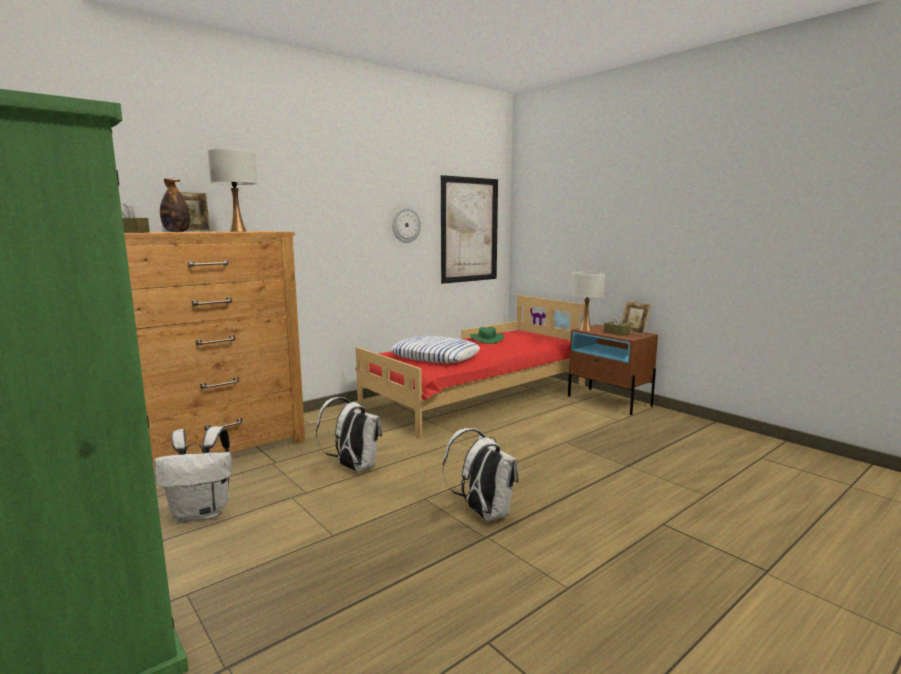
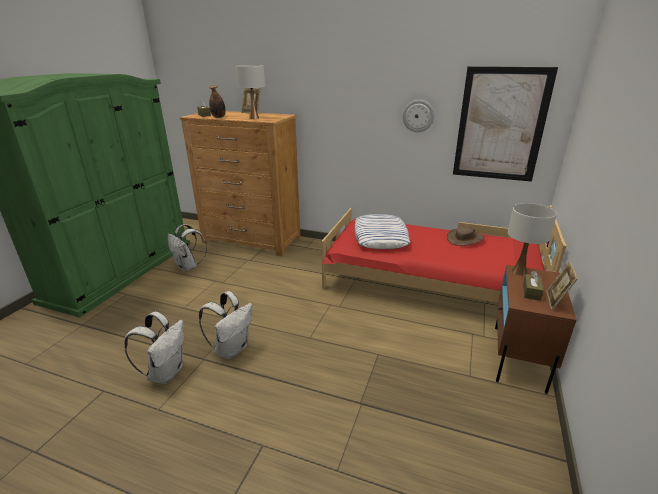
camera: 60 degrees right, 15 degrees up
(353, 467) = (260, 283): white backpack -> white backpack (166, 372)
(487, 339) = (465, 239): green hat -> brown hat

